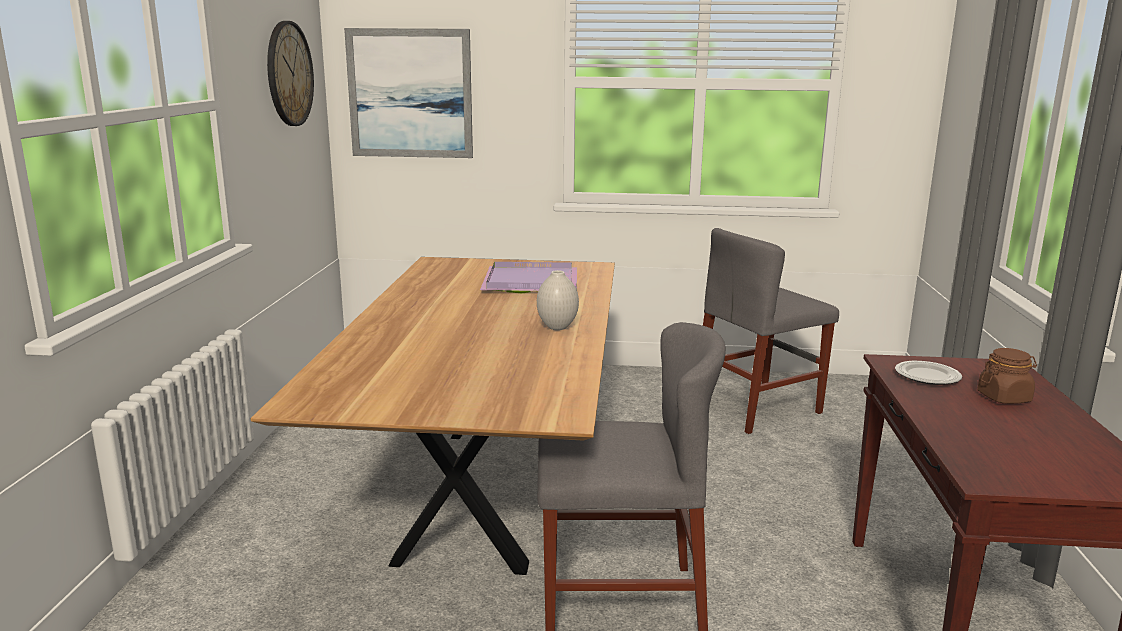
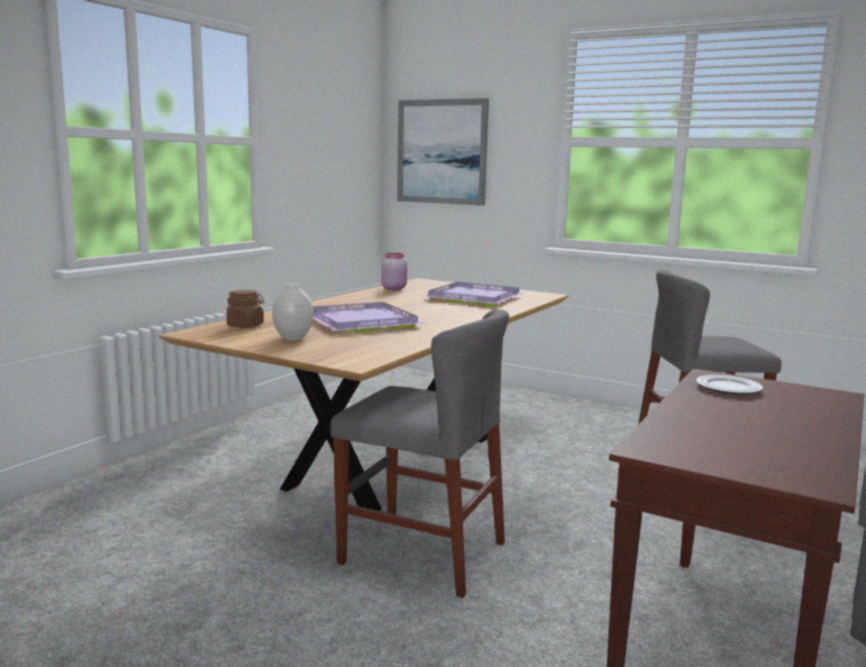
camera: 25 degrees right, 5 degrees down
(289, 74) = (339, 130): wall clock -> none
(421, 279) = (394, 288): none -> pink jar
(466, 345) = (359, 322): none -> purple tray
(558, 327) = (446, 321): white vase -> white vase (294, 338)
(1004, 397) = (783, 411): brown jar -> brown jar (245, 326)

